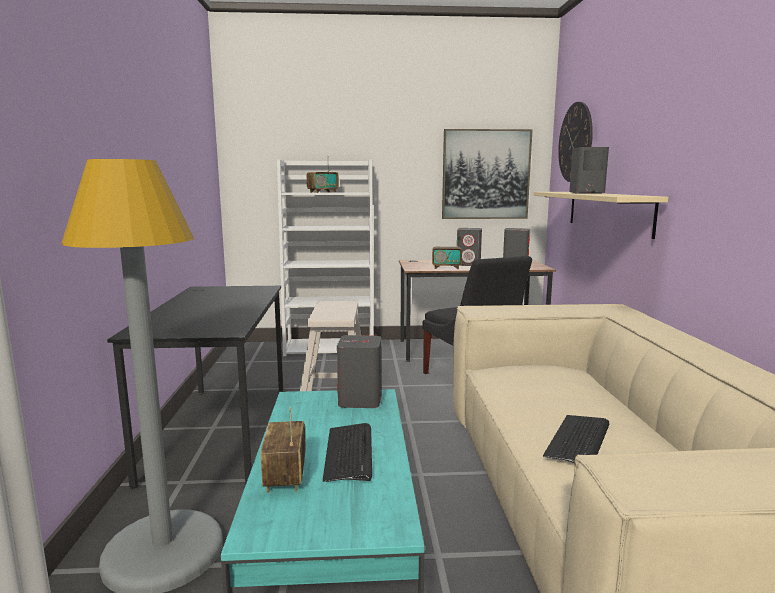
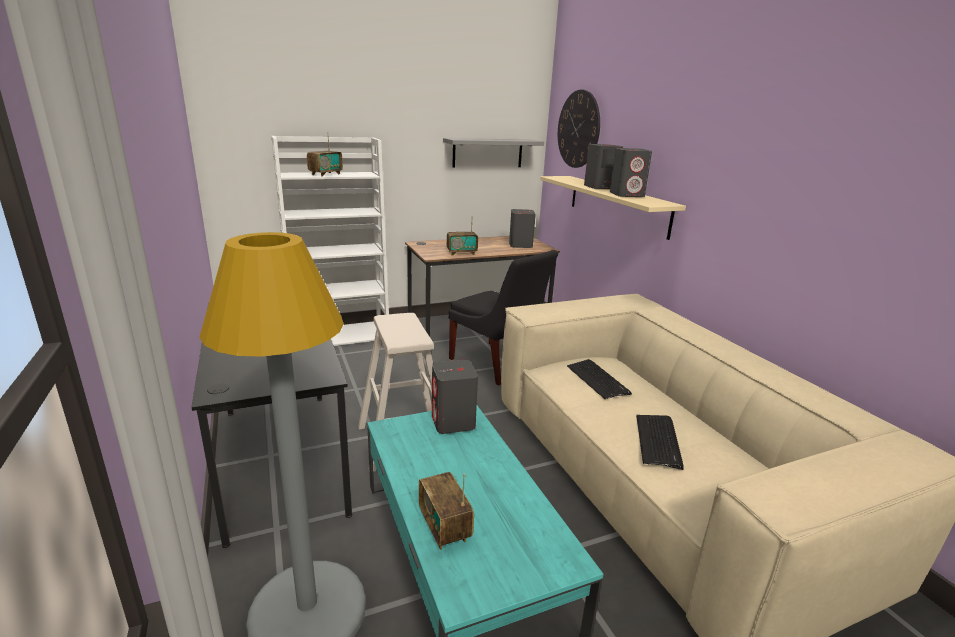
camera: 20 degrees left, 10 degrees up
(349, 453) = (483, 487): keyboard -> keyboard (597, 380)
(468, 264) = (478, 246): grey speaker -> grey speaker (627, 195)
(485, 174) = (487, 153): picture -> grey shelf

